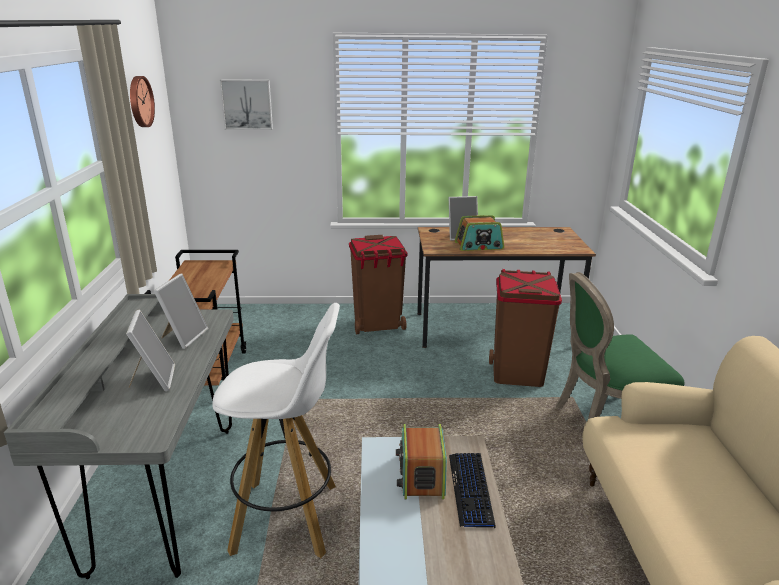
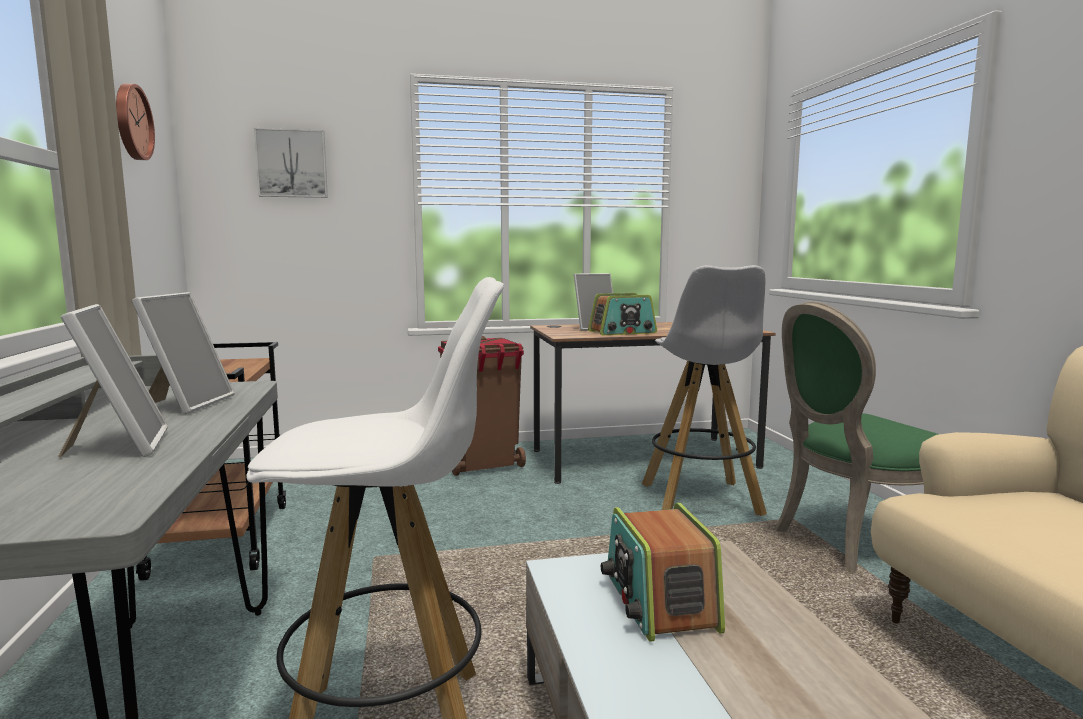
camera: 10 degrees left, 15 degrees down
(471, 489) = (761, 613): keyboard -> none
(517, 373) = (701, 500): brown trash can -> white stool

